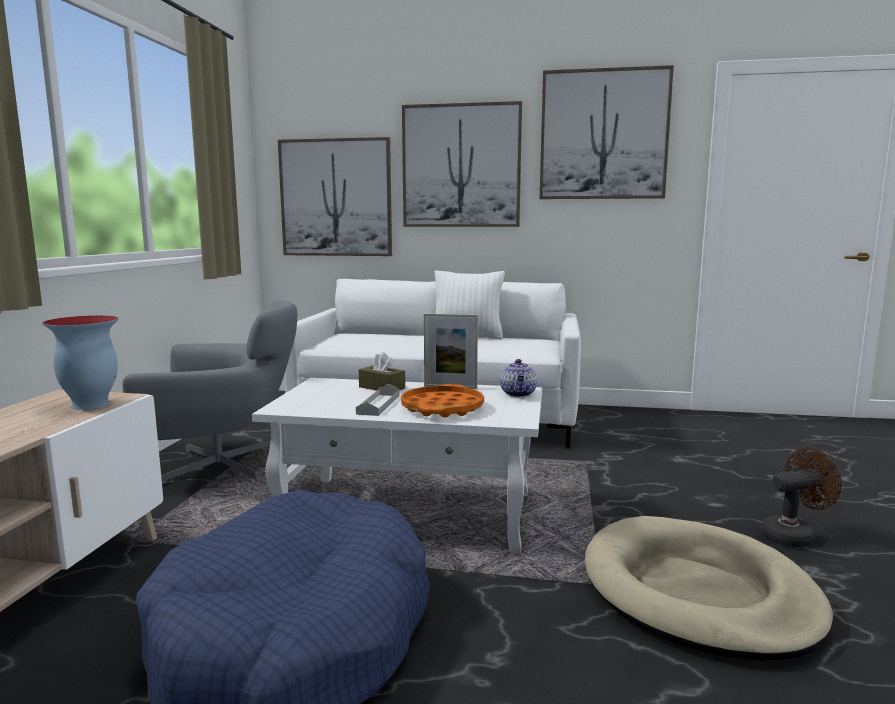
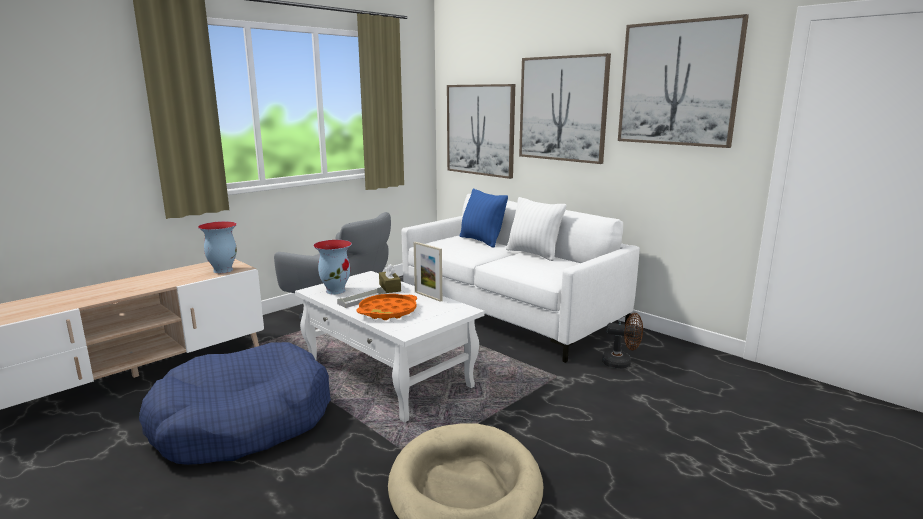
camera: 35 degrees right, 5 degrees up
(316, 403) = (336, 290): none -> vase
(383, 334) = (482, 241): none -> blue pillow
(519, 394) = (455, 312): teapot -> none
(793, 535) = (614, 487): brown fan -> brown fan (621, 363)

